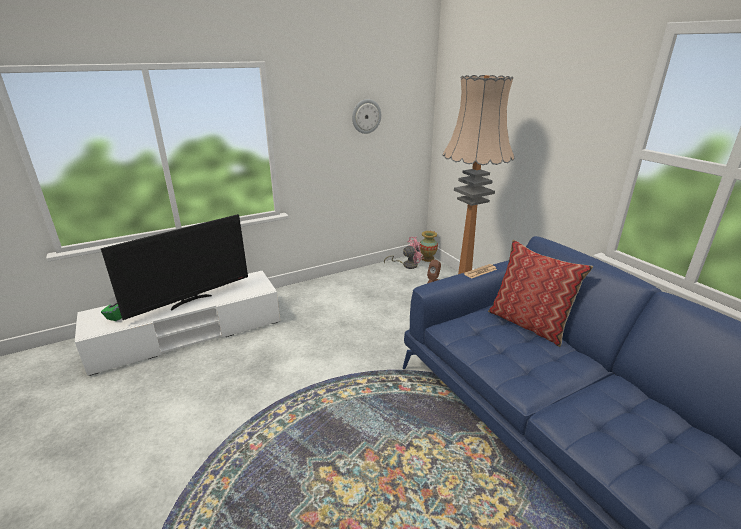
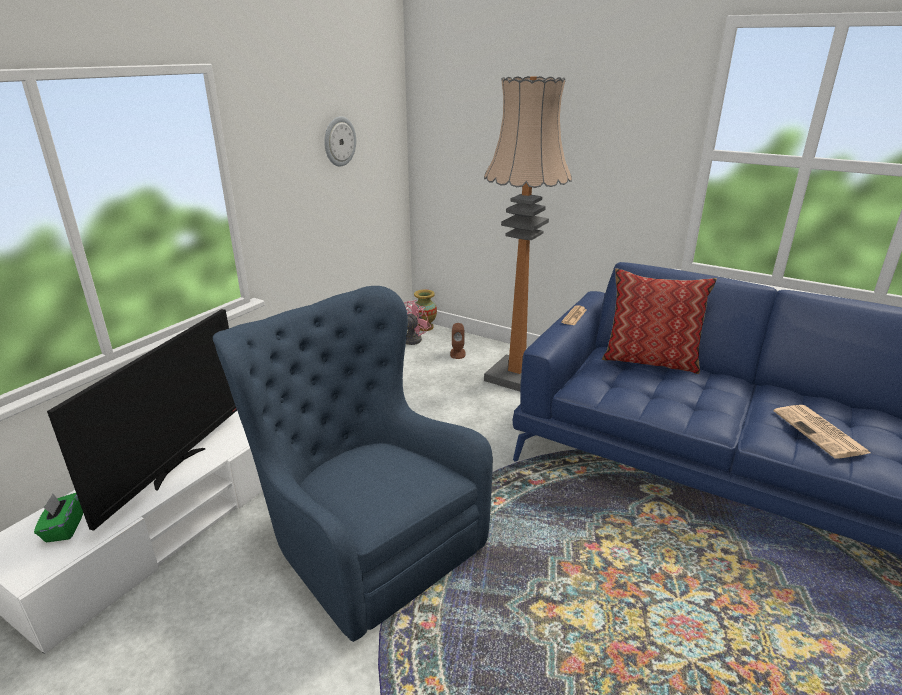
camera: 30 degrees left, 0 degrees up
(267, 381) = (364, 539): none -> blue armchair
(622, 434) = (821, 432): none -> newspaper

